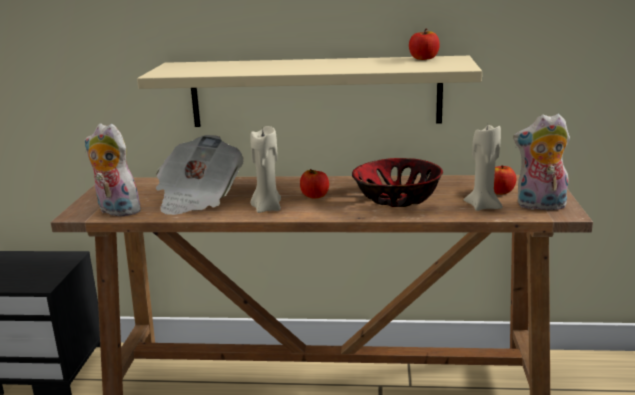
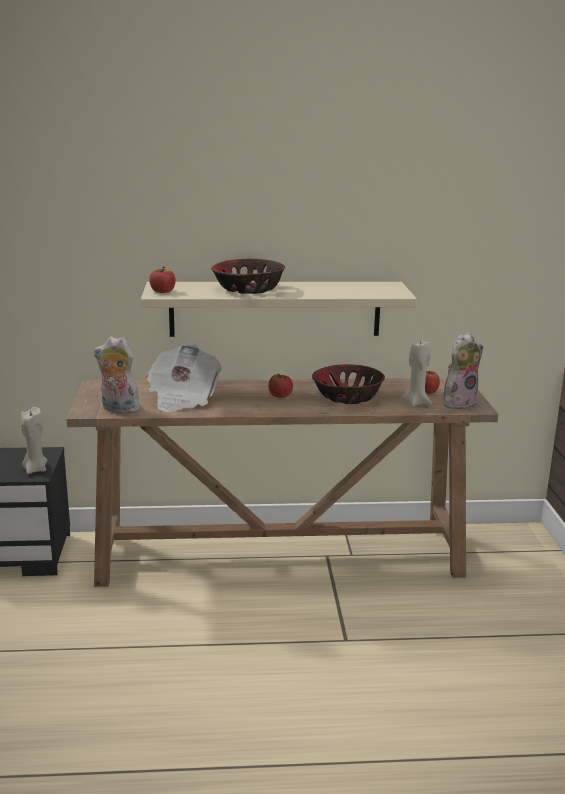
camera: 10 degrees left, 0 degrees up
(267, 208) = (245, 406): beige candle -> beige candle (35, 469)
(273, 66) = (248, 289): none -> bowl
(423, 58) = (367, 284): apple -> apple (162, 291)
(540, 206) = (459, 403): plush toy -> plush toy turned 150 degrees clockwise

